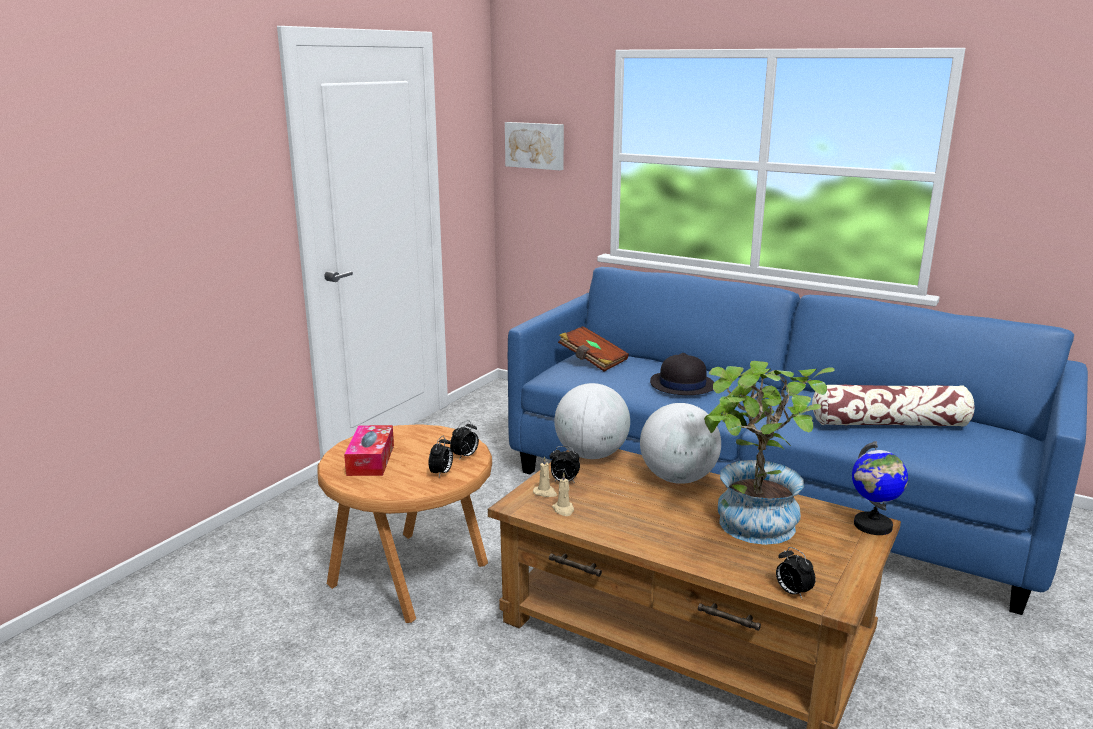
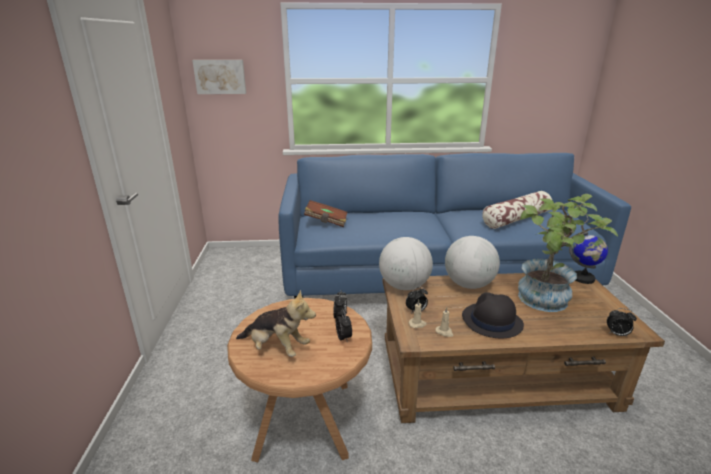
camera: 35 degrees left, 5 degrees up
(371, 460) = (276, 348): tissue box -> plush toy
(681, 385) = (397, 224): black hat -> black hat (491, 321)

